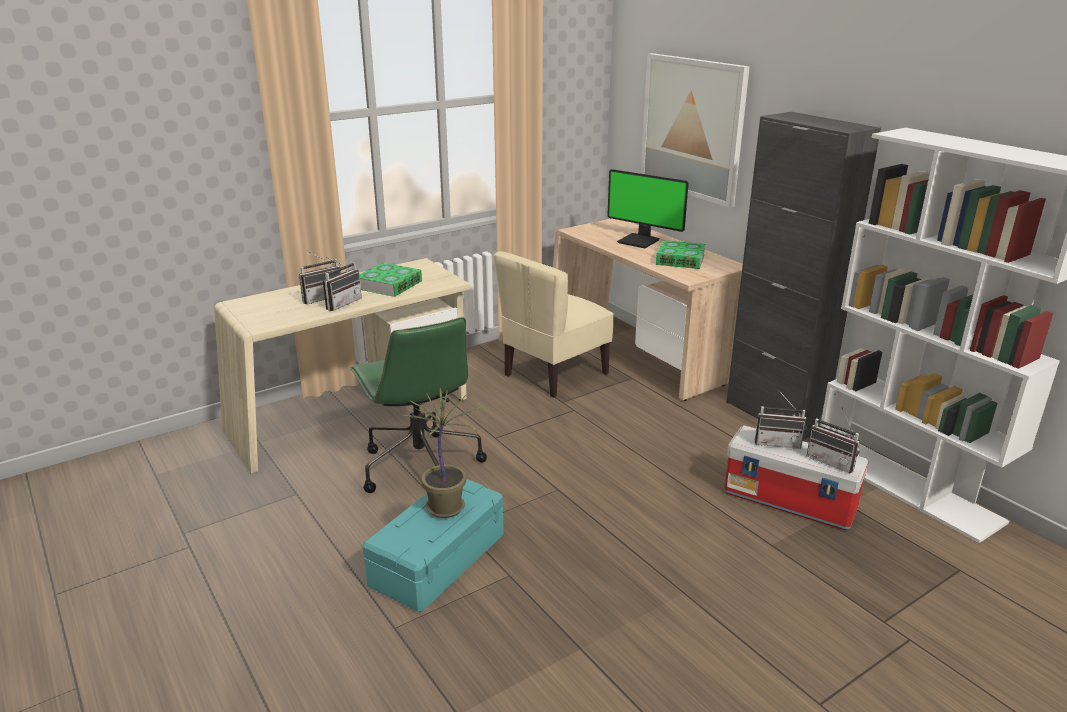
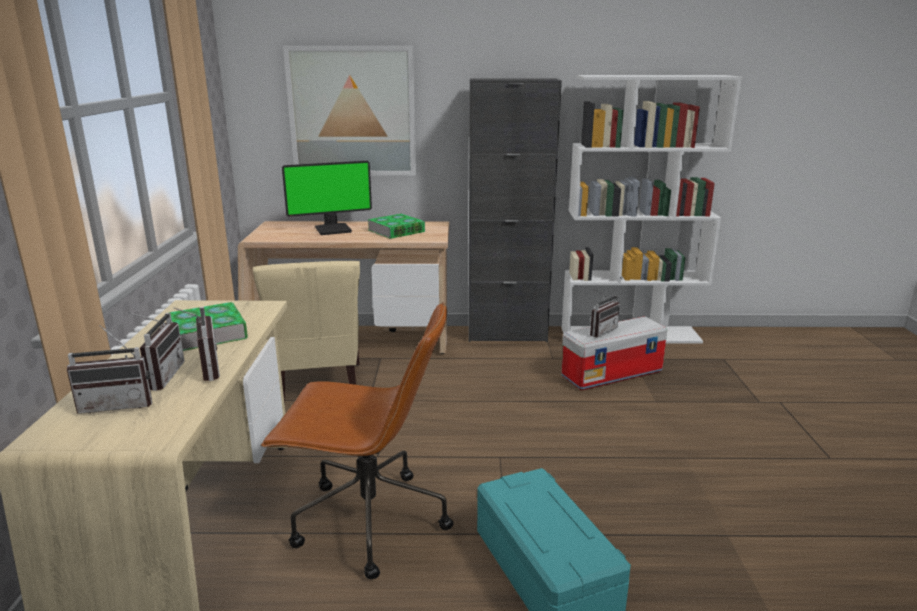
camera: 55 degrees left, 5 degrees down
(419, 466) = (367, 522): green office chair -> brown office chair
(447, 508) = (543, 506): potted plant -> none
(832, 461) = (641, 325): radio -> radio (119, 404)

